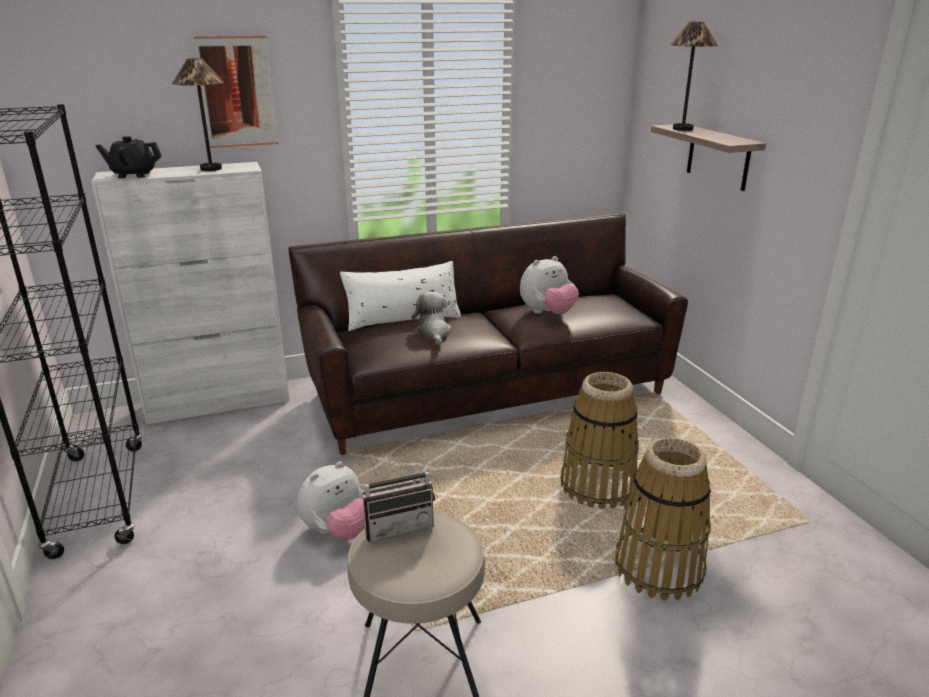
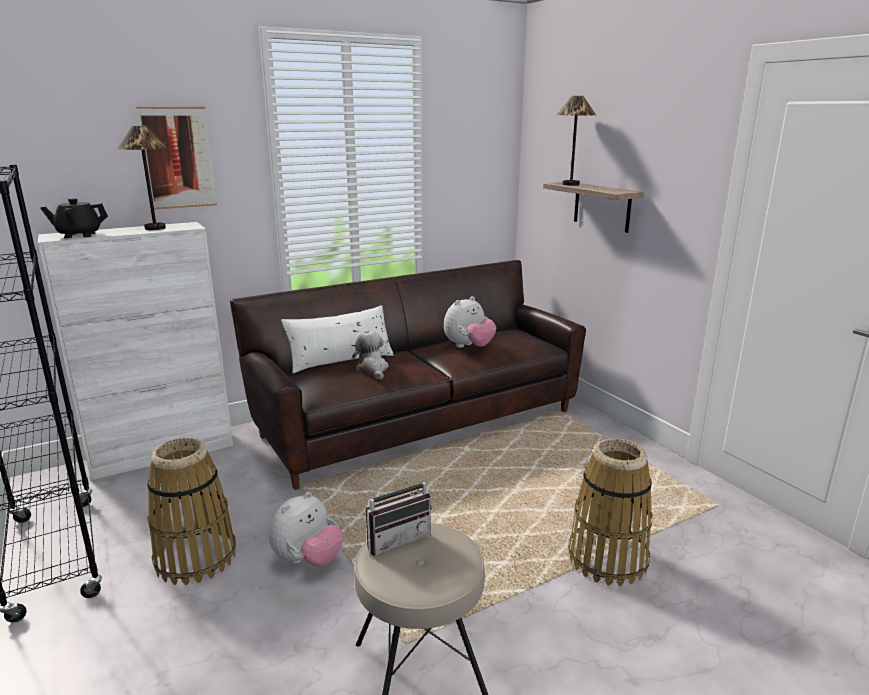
camera: 10 degrees left, 5 degrees down
(598, 486) = (536, 494): basket -> basket (196, 557)

